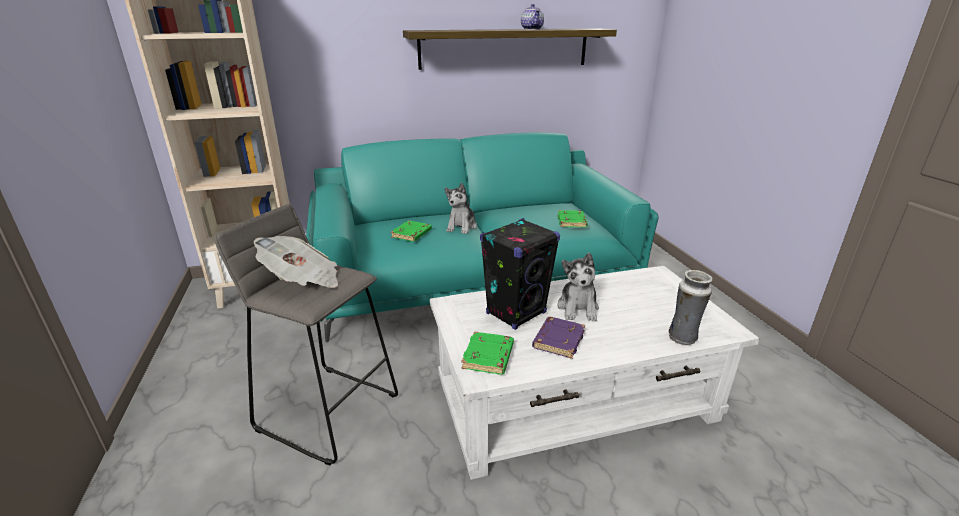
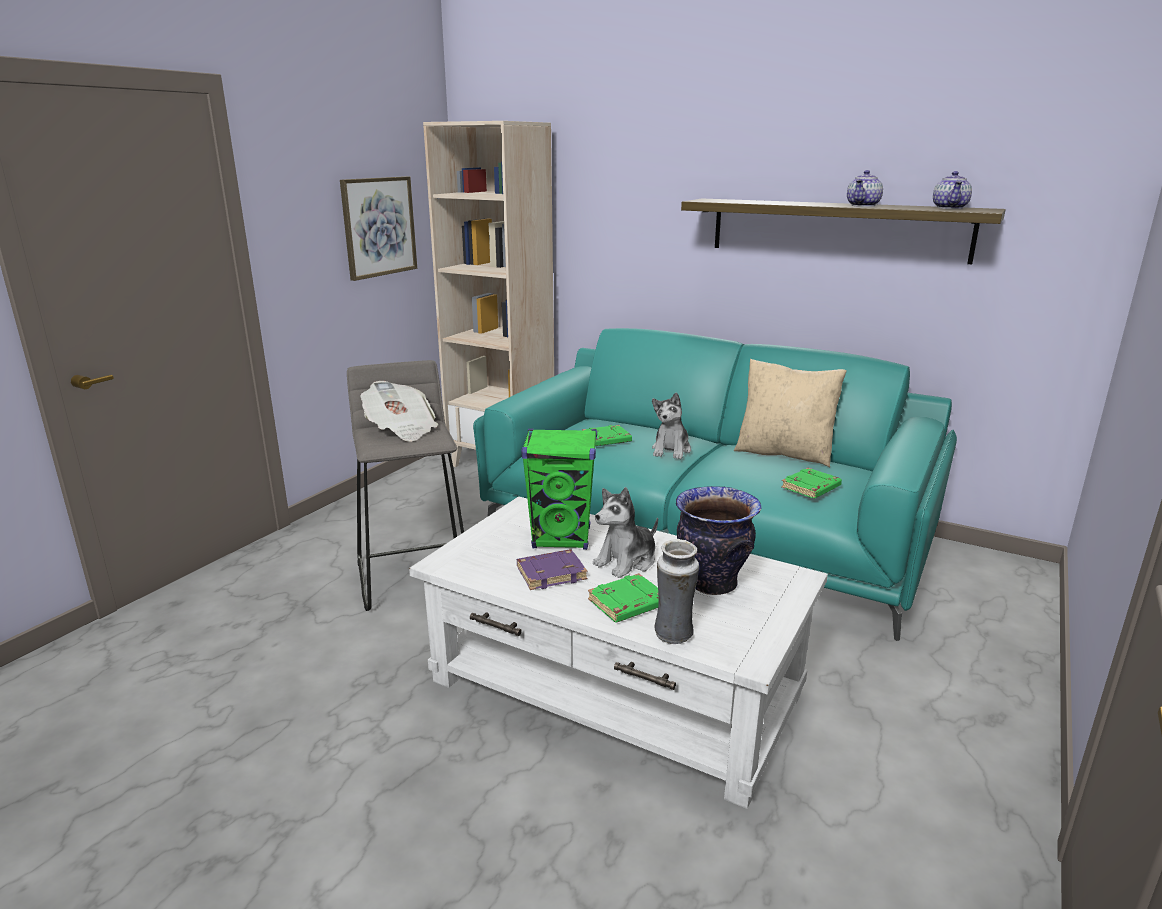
camera: 45 degrees right, 5 degrees down
(79, 77) = (379, 227): none -> picture
(462, 226) = (671, 450): plush toy -> plush toy turned 45 degrees counterclockwise
(489, 357) = (473, 555): green book -> green book (627, 604)
(516, 313) = (562, 538): black speaker -> green speaker
(521, 207) = (784, 453): none -> beige pillow
(578, 28) = (950, 208): none -> teapot
(638, 298) = (711, 584): none -> vase

